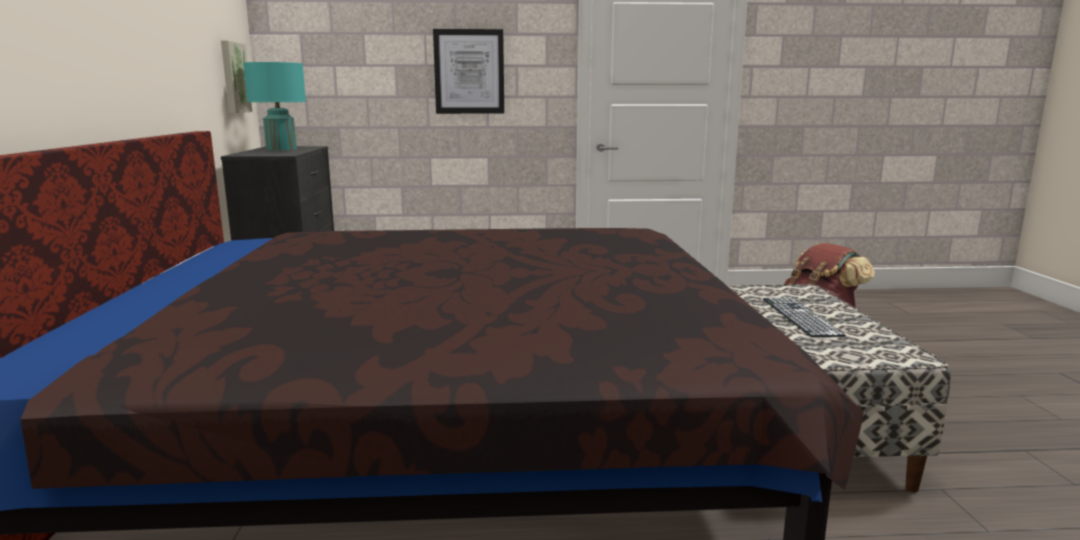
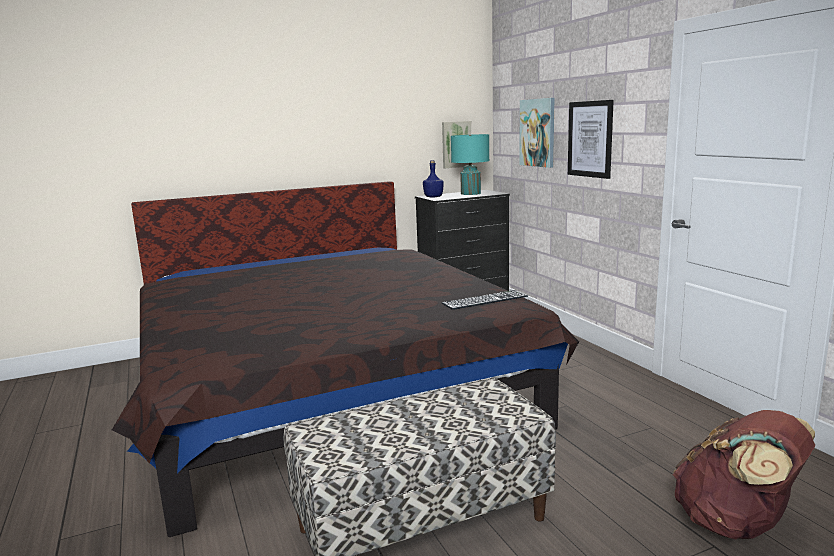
camera: 70 degrees right, 0 degrees up
(261, 154) = (433, 197): none -> blue bottle
(368, 65) = (538, 132): none -> picture
(800, 316) = (419, 415): keyboard -> keyboard (485, 300)

